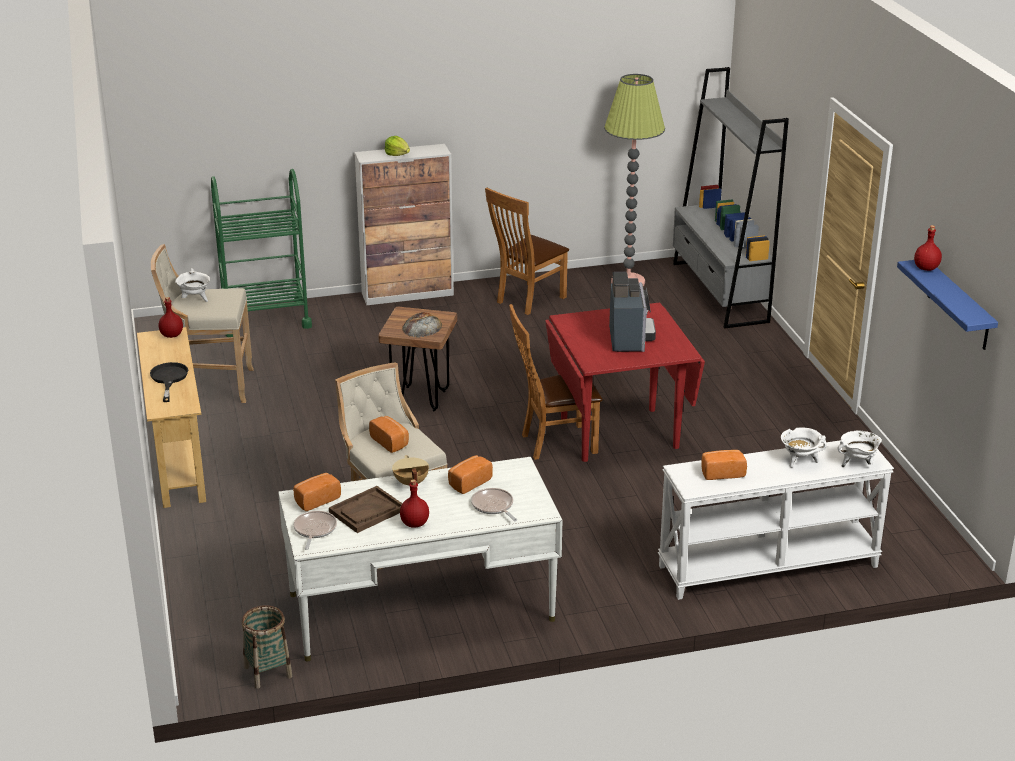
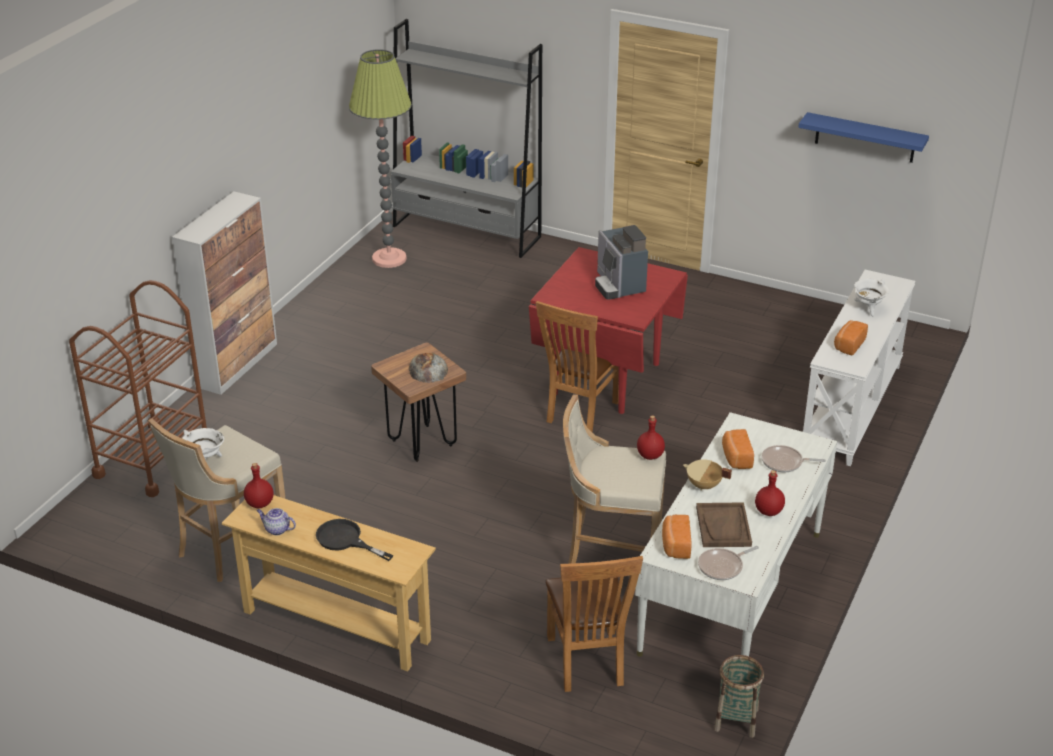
camera: 50 degrees left, 5 degrees up
(151, 352) = (276, 529): none -> teapot
(265, 318) = (153, 459): green cart -> brown cart
(314, 530) = (722, 567): frying pan -> frying pan turned 75 degrees counterclockwise
(390, 442) = (617, 468): bread -> none
(397, 154) = (216, 220): lettuce -> none
(527, 300) = (344, 315): brown chair -> brown chair (587, 664)
(630, 339) = (618, 285): coffee machine -> coffee machine turned 150 degrees counterclockwise
(857, 464) = (896, 290): white cooking pot -> none
(926, 268) = (822, 119): red bottle -> red bottle (650, 455)

